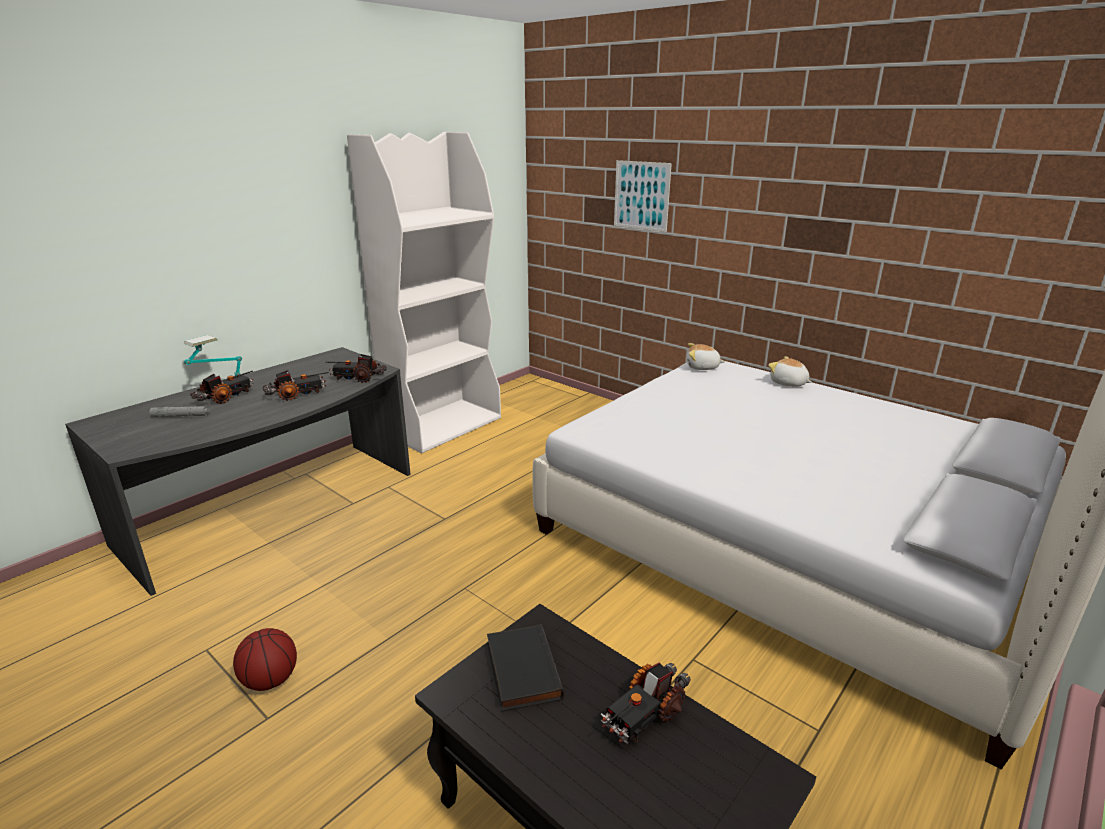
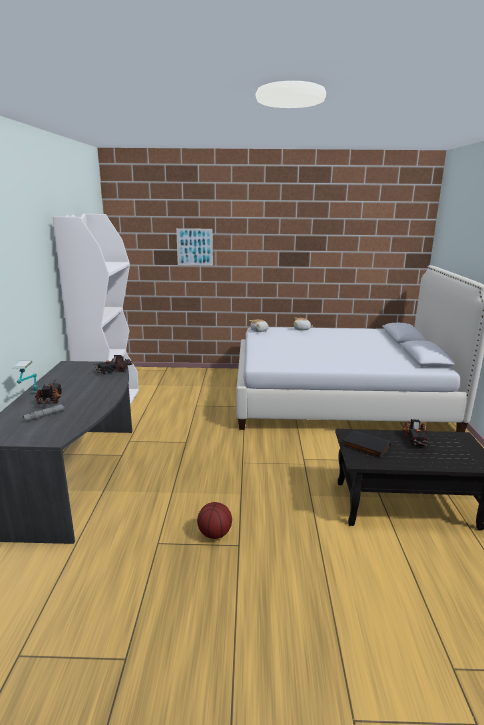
camera: 40 degrees left, 5 degrees down
(297, 395) = (96, 387): toy truck -> none

